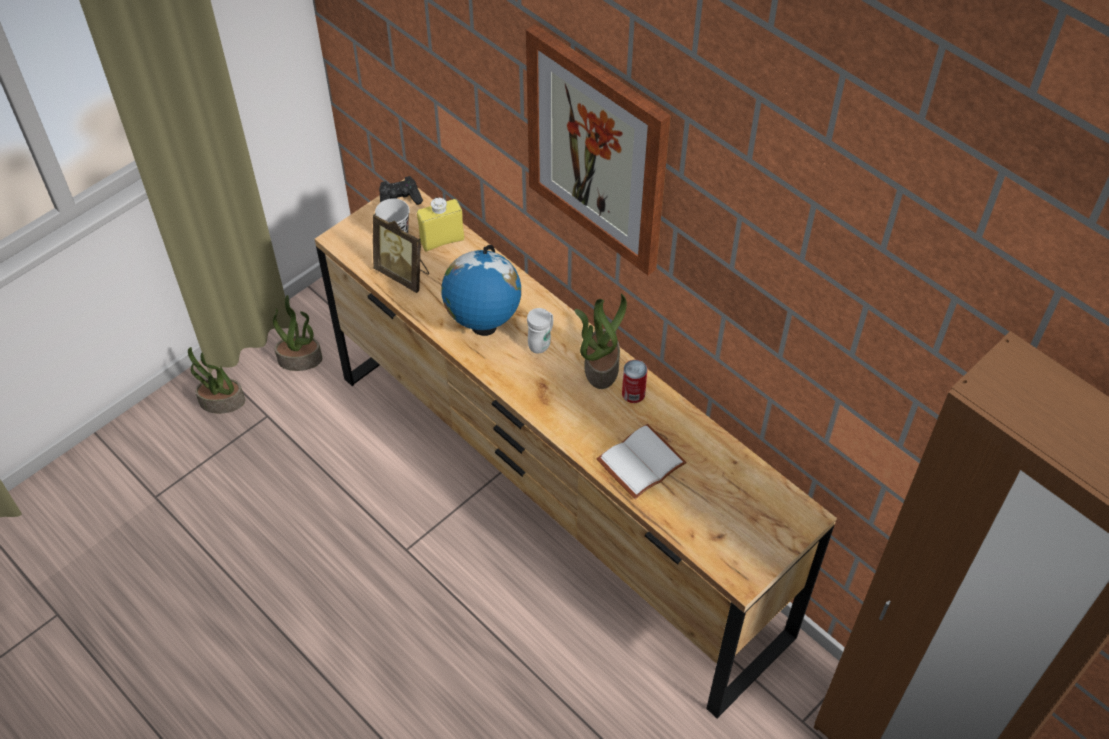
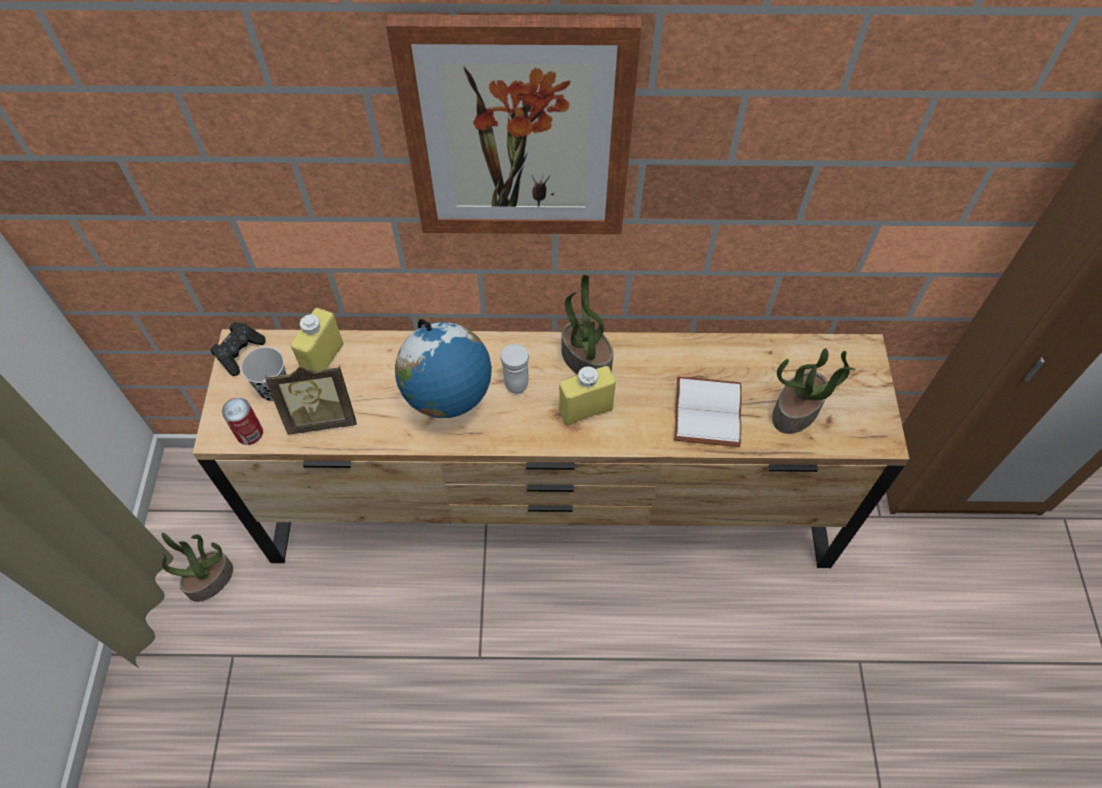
camera: 45 degrees left, 5 degrees up
(221, 402) = (174, 682): potted plant -> potted plant (796, 411)
(563, 396) = (585, 410): none -> yellow bottle
(633, 393) = (635, 361): can -> can (249, 433)

